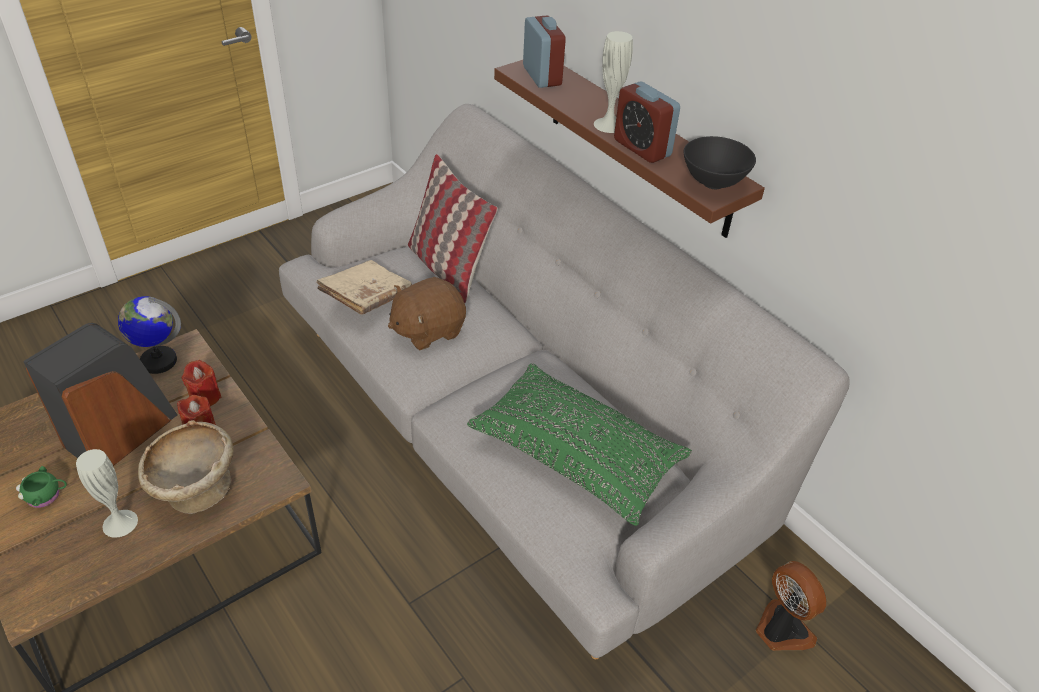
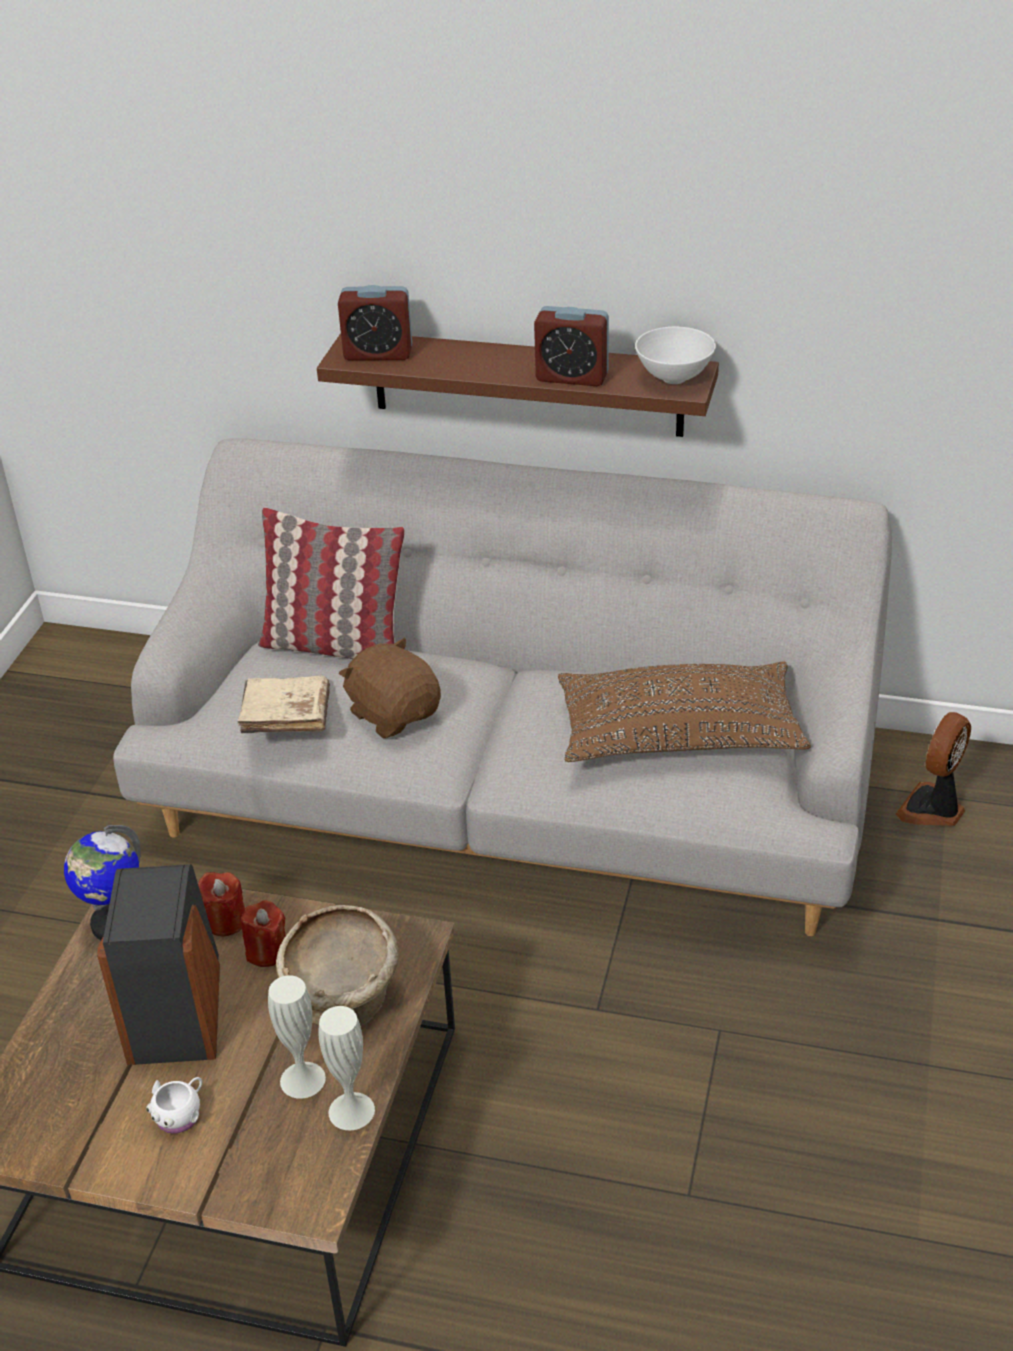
camera: 35 degrees left, 5 degrees down
(46, 496) = (181, 1114): green mug -> white mug
(427, 330) = (394, 714): brown plush toy -> brown plush toy turned 120 degrees clockwise
(542, 76) = (378, 354): alarm clock -> alarm clock turned 150 degrees clockwise
(576, 455) = (679, 734): green pillow -> brown pillow
(608, 125) = (512, 370): white vase -> white vase (351, 1111)
(713, 183) = (674, 378): black bowl -> white bowl
(781, 630) = (933, 809): fan -> fan turned 75 degrees counterclockwise

